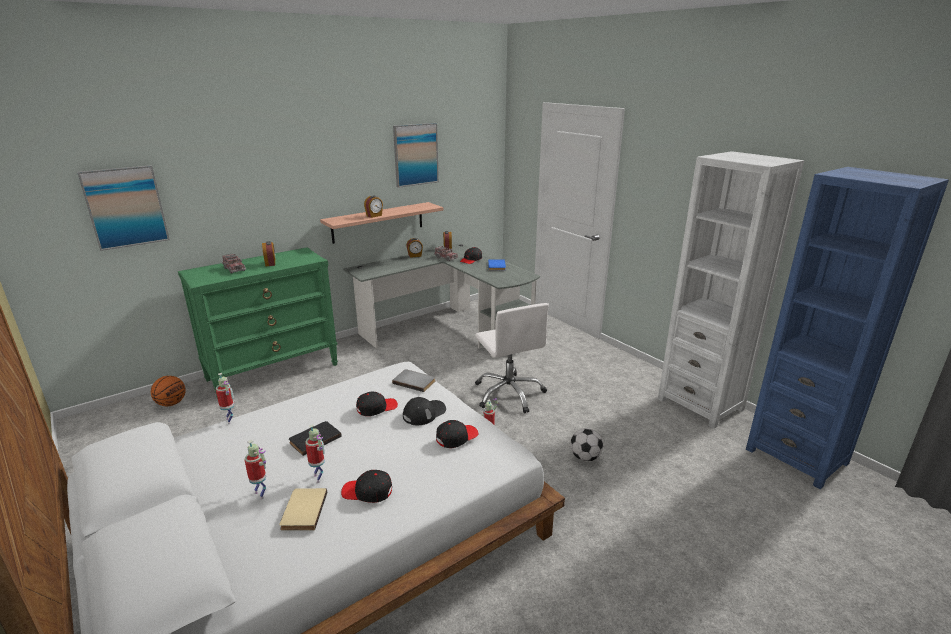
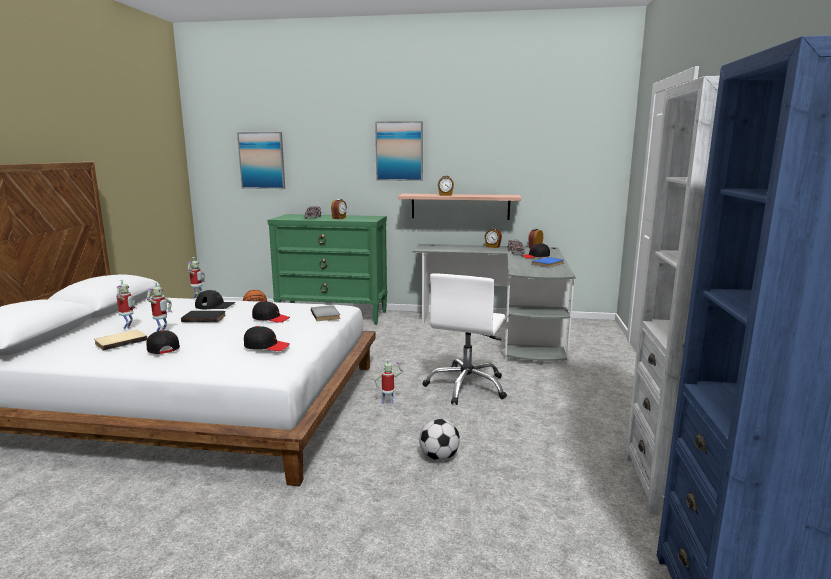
camera: 45 degrees right, 10 degrees down
(415, 154) = (509, 144): picture -> picture (399, 151)
(424, 413) = (287, 330): black cap -> black cap (215, 305)

